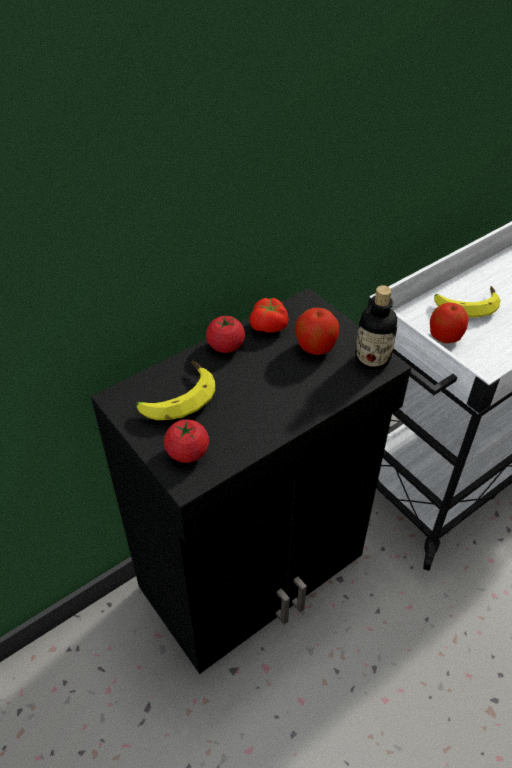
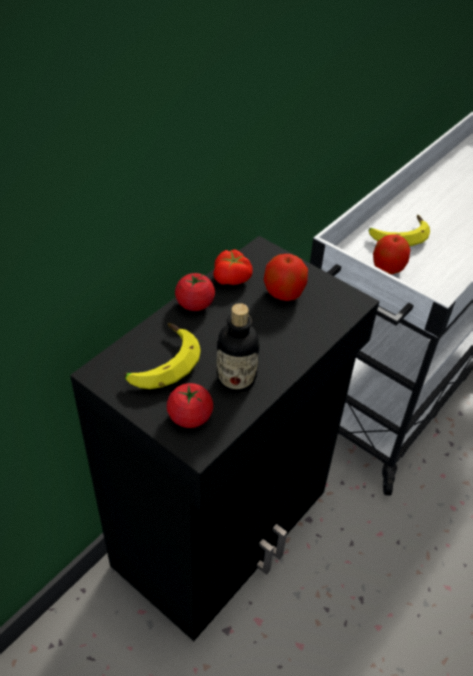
camera: 15 degrees left, 0 degrees up
(372, 360) = (341, 298): bottle -> bottle (236, 380)

